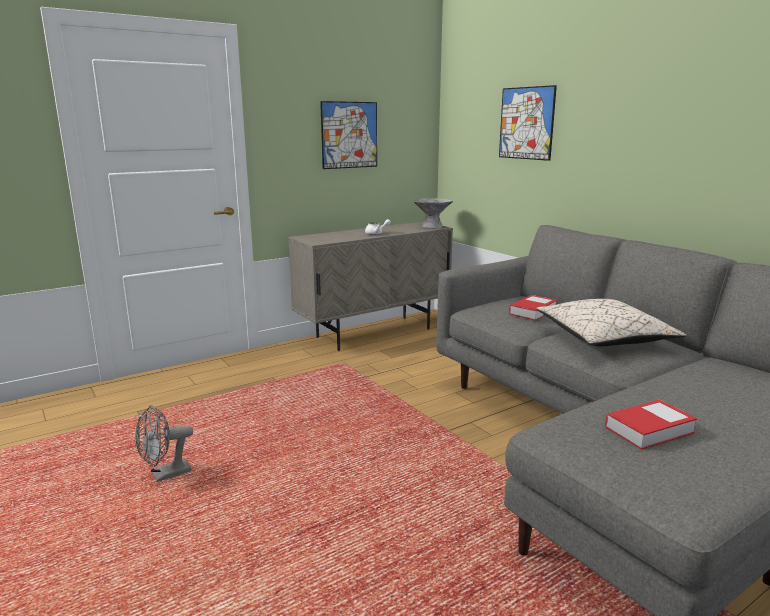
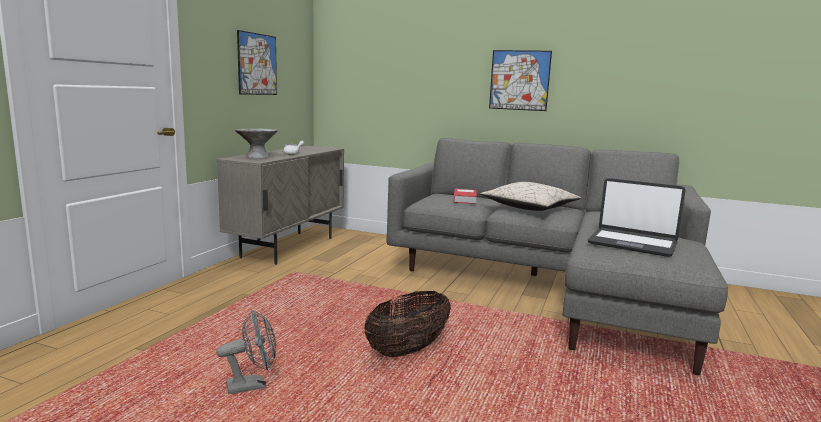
camera: 35 degrees left, 5 degrees down
(165, 475) = (252, 385): grey fan -> grey fan turned 135 degrees counterclockwise
(333, 485) = (408, 350): none -> basket
(432, 226) = (326, 148): grey bowl -> grey bowl (257, 157)
(526, 123) = (407, 62): picture -> picture (519, 80)
(649, 430) = (632, 243): book -> laptop

